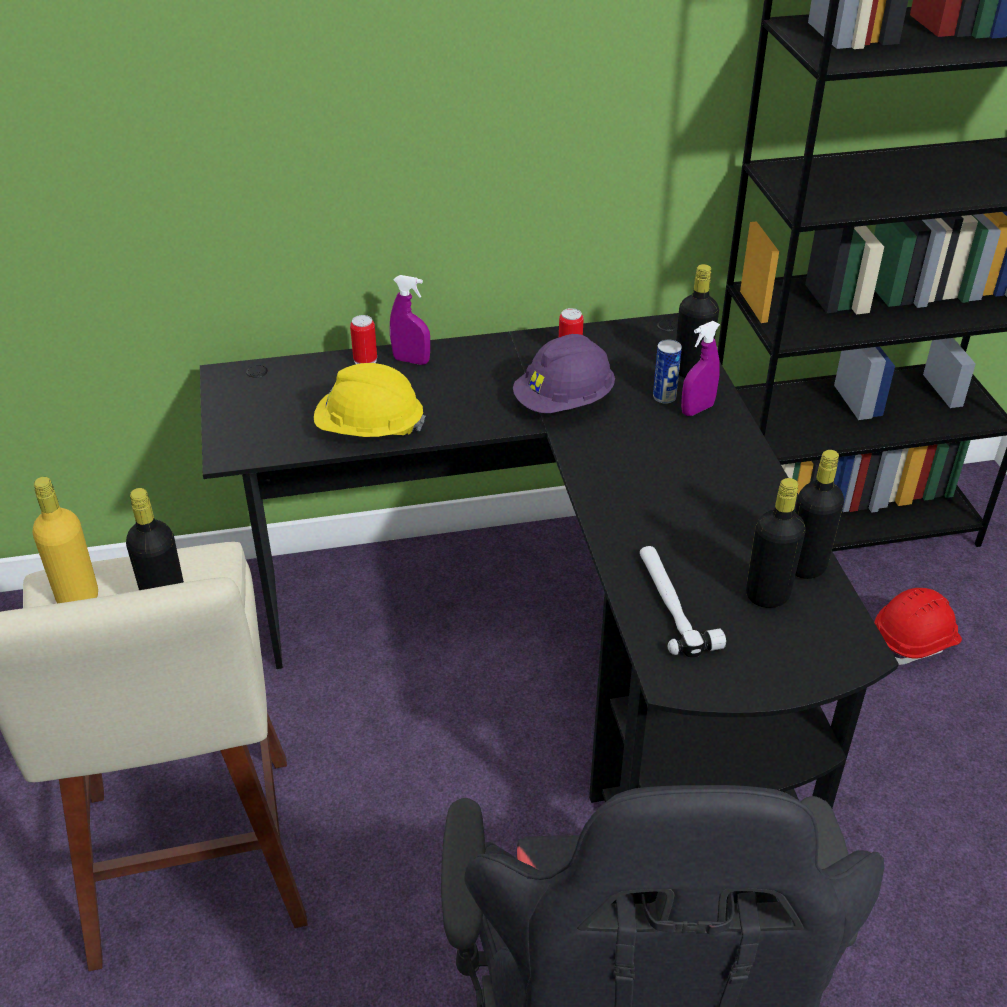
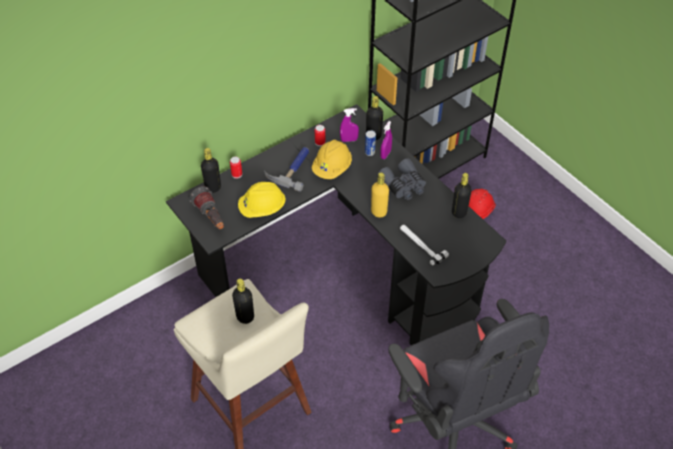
camera: 25 degrees left, 10 degrees up
(78, 598) = (207, 325): yellow bottle -> yellow bottle (379, 212)
(258, 415) = (211, 217): none -> flashlight
(411, 360) = (256, 168): purple spray bottle -> purple spray bottle (349, 140)
(481, 381) = (292, 169): none -> hammer
(564, 402) = (332, 168): purple hard hat -> yellow hard hat
(701, 477) = (403, 186): none -> grey binoculars
(767, 595) = (451, 229): black bottle -> black bottle (213, 187)

